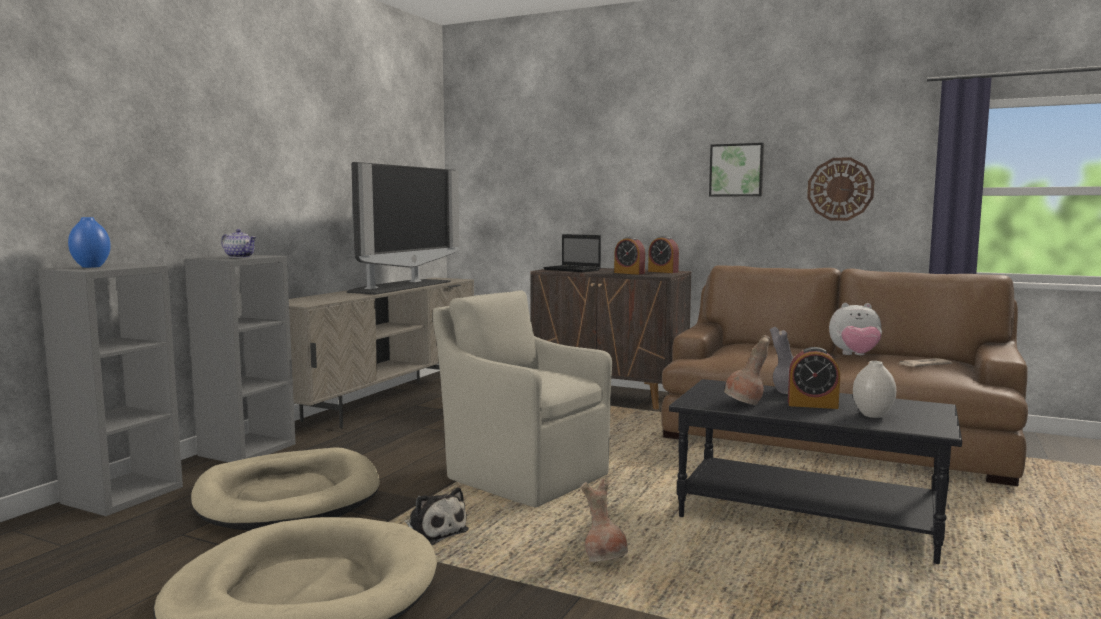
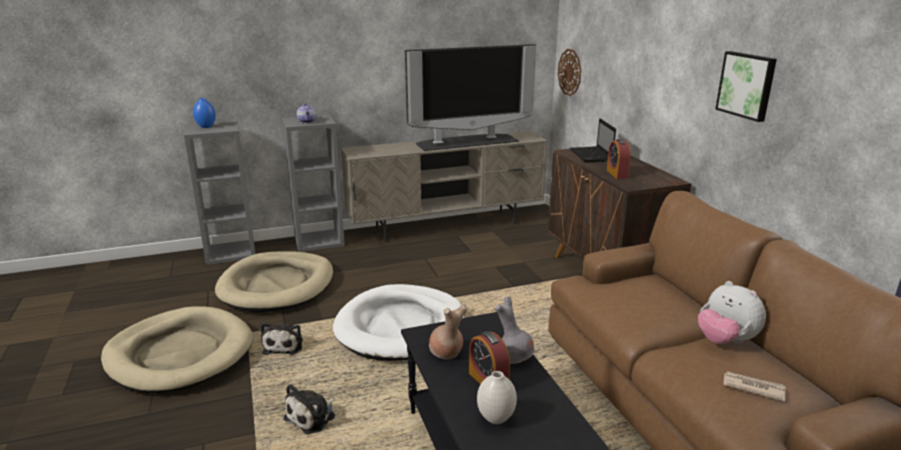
camera: 45 degrees right, 15 degrees up
(524, 475) = (400, 327): beige armchair -> white dog bed
(605, 560) = (312, 417): brown vase -> plush toy
(663, 271) = (657, 178): alarm clock -> none
(840, 189) = (841, 135): wall clock -> wall clock (570, 72)

